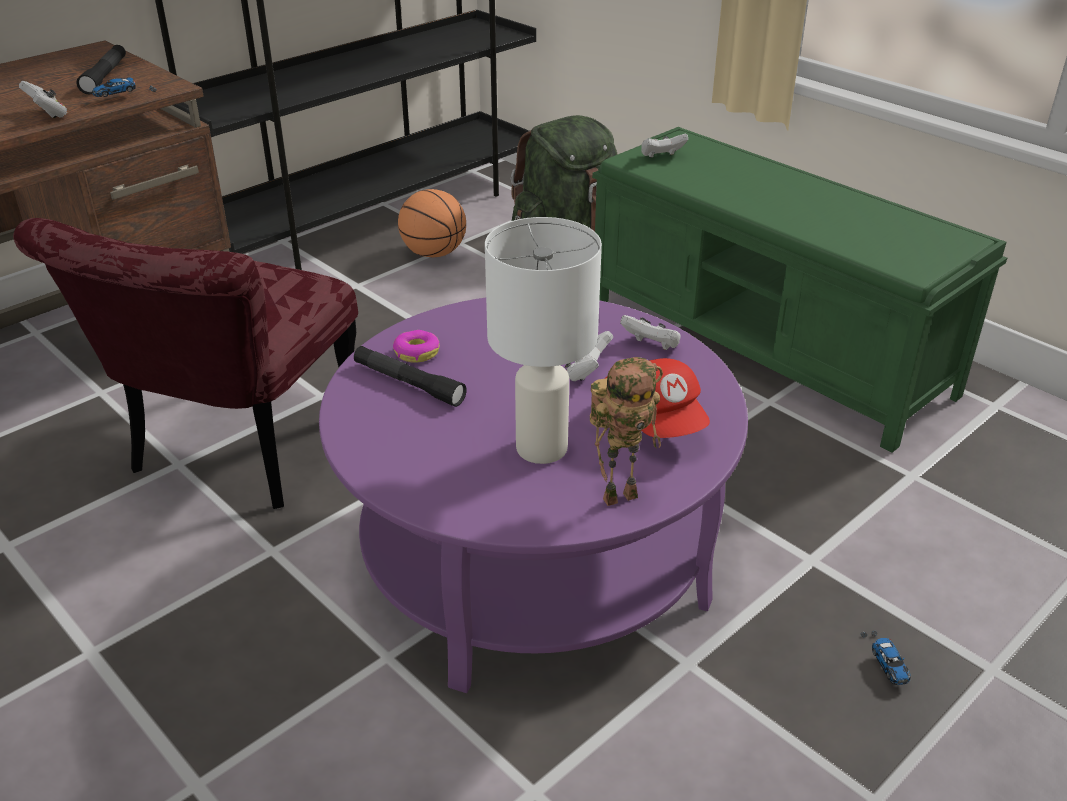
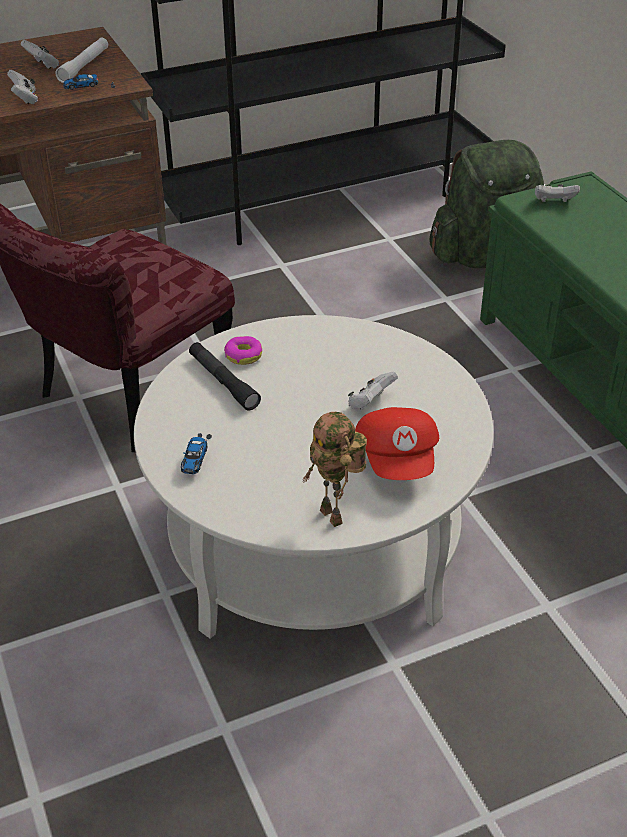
camera: 20 degrees right, 5 degrees up
(105, 76) = (84, 66): black flashlight -> white flashlight
(434, 254) = (361, 246): basketball -> none
(533, 554) = (314, 541): purple coffee table -> white coffee table
(540, 447) = (295, 461): white table lamp -> none
(620, 495) = (335, 516): toy robot -> toy robot turned 60 degrees clockwise
(651, 346) = (438, 390): white game controller -> white game controller (43, 66)
(883, 661) = (560, 710): toy car -> toy car (197, 457)

